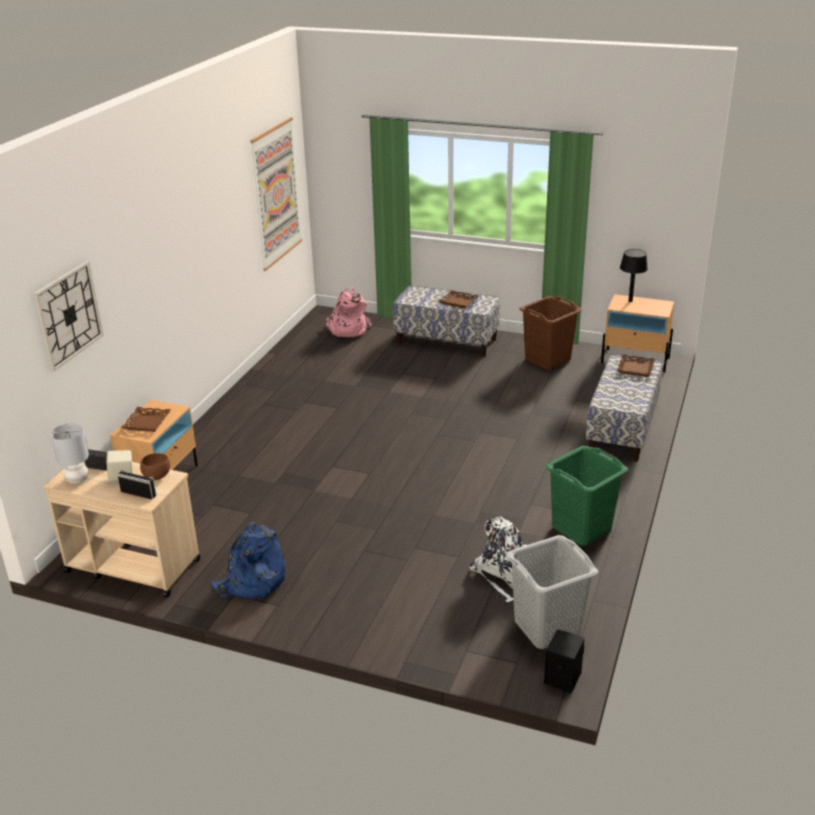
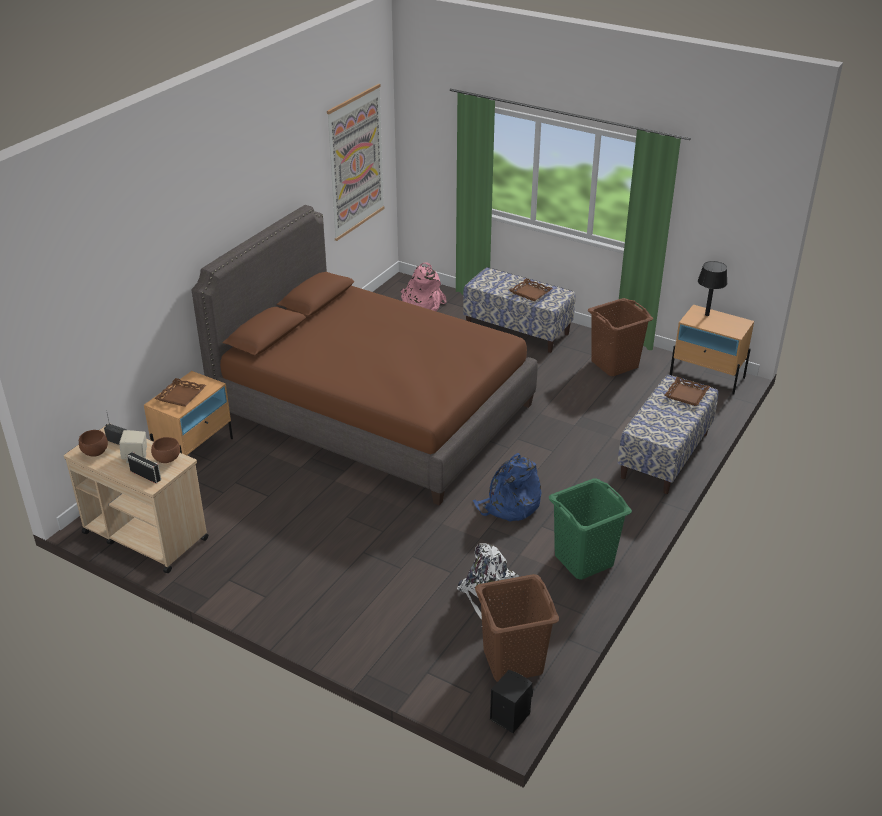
camera: 10 degrees right, 5 degrees up
(68, 315) = (104, 293): wall clock -> none
(78, 480) = (95, 453): grey table lamp -> brown bowl
(252, 582) = (249, 569): blue backpack -> blue backpack (509, 506)
(332, 425) = (374, 411): none -> brown bed
(546, 627) = (512, 660): grey laundry basket -> brown laundry basket

